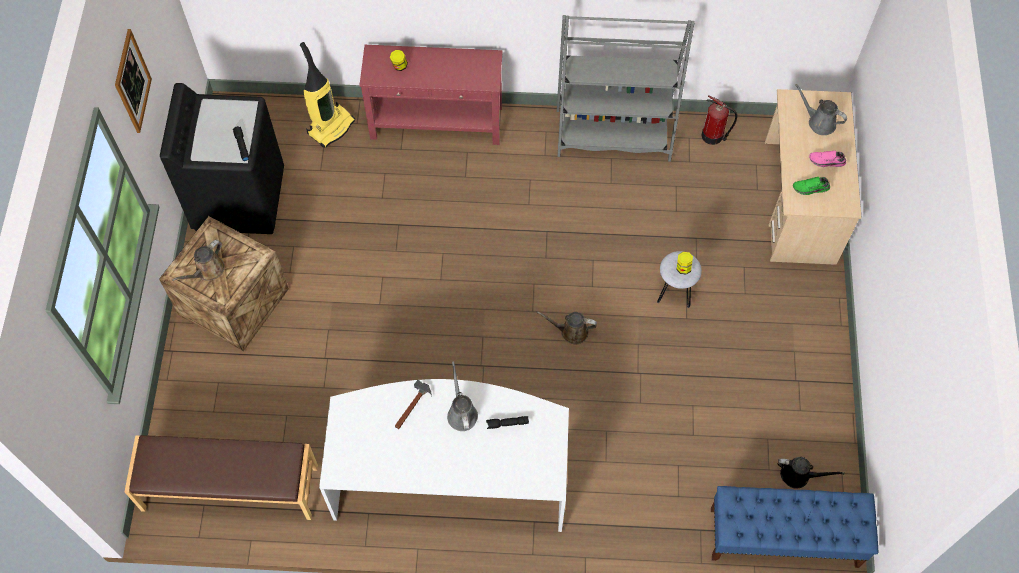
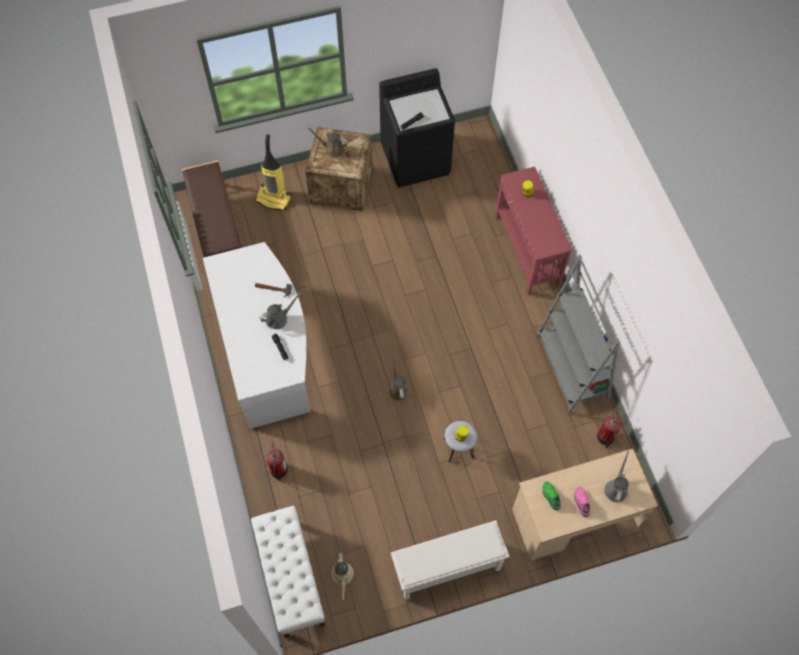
camera: 70 degrees right, 0 degrees up
(132, 81) = (394, 30): picture -> none
(330, 126) = (493, 189): vacuum cleaner -> vacuum cleaner (274, 199)
(634, 511) = (278, 470): none -> fire extinguisher
(783, 537) = (291, 577): blue bench -> white bench
(798, 475) = (343, 576): black watering can -> beige watering can
(822, 356) = (446, 569): none -> white shoe rack

